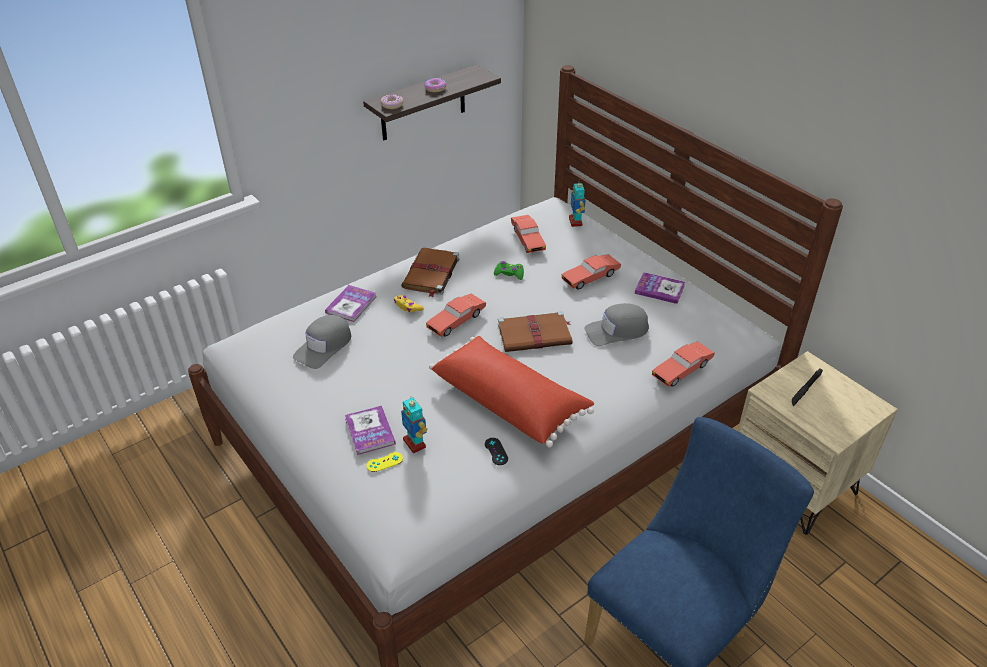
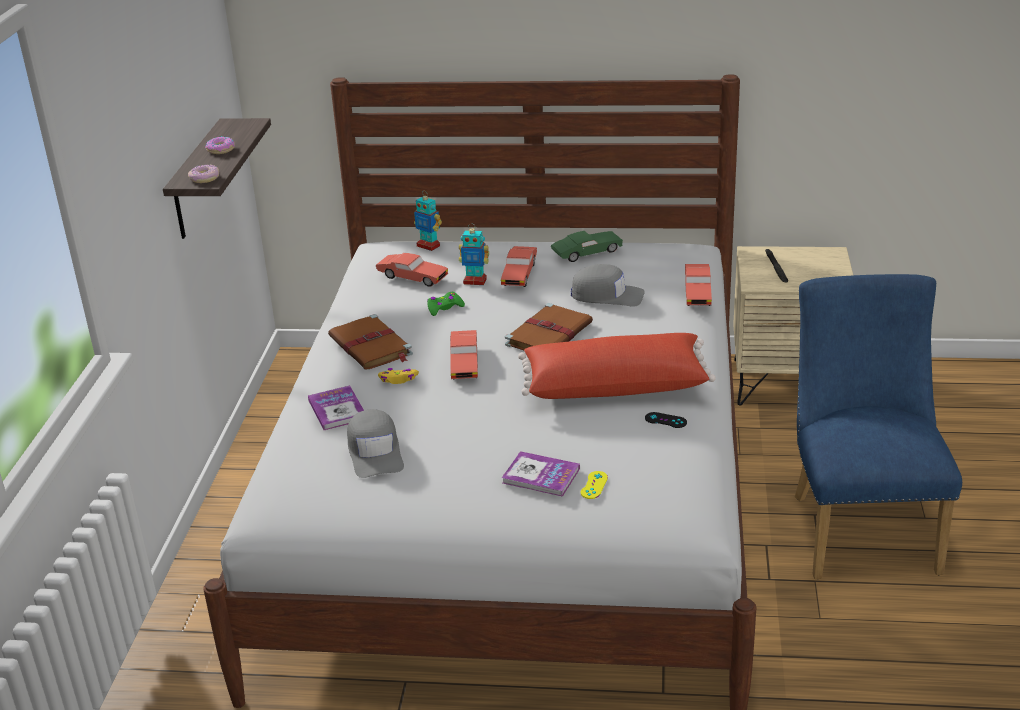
camera: 45 degrees left, 10 degrees down
(415, 443) = (594, 457): toy robot -> toy robot (475, 281)
(616, 330) = (607, 295): grey cap -> grey cap turned 105 degrees counterclockwise
(659, 289) = (587, 253): book -> green toy car

